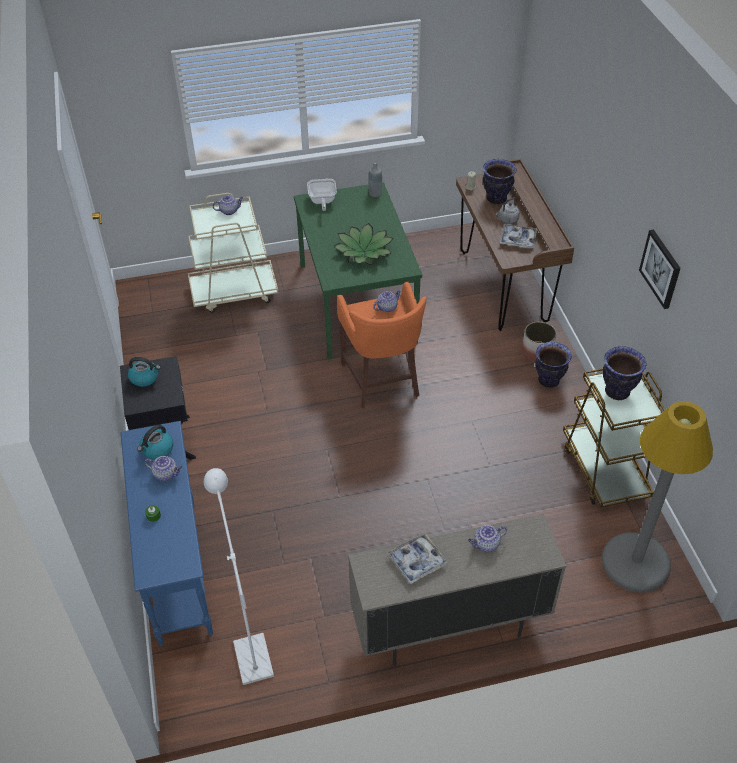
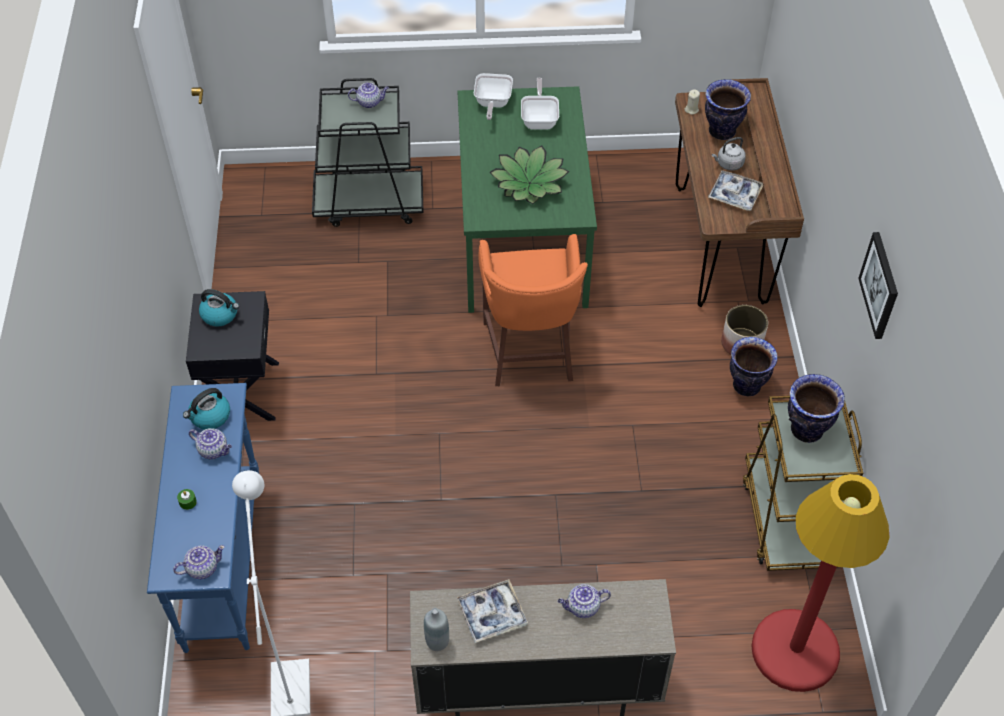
camera: 10 degrees right, 5 degrees up
(234, 292) = (370, 202): beige cart -> black cart
(360, 207) = (540, 119): none -> frying pan
(375, 193) = (564, 101): grey bottle -> grey bottle (437, 641)
(386, 307) = (542, 264): teapot -> teapot (202, 568)
(635, 563) = (795, 651): grey floor lamp -> red floor lamp

